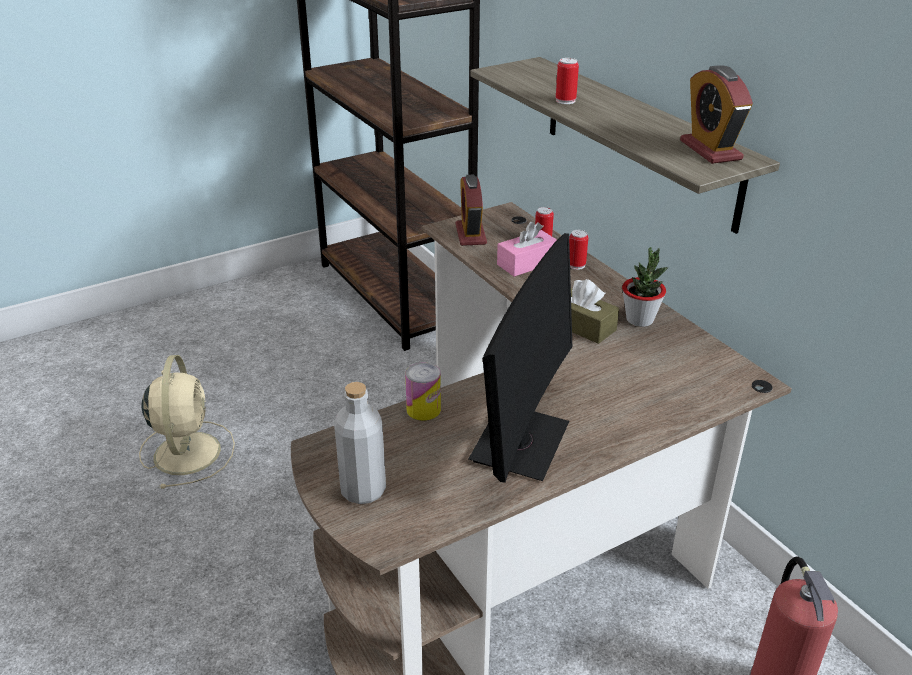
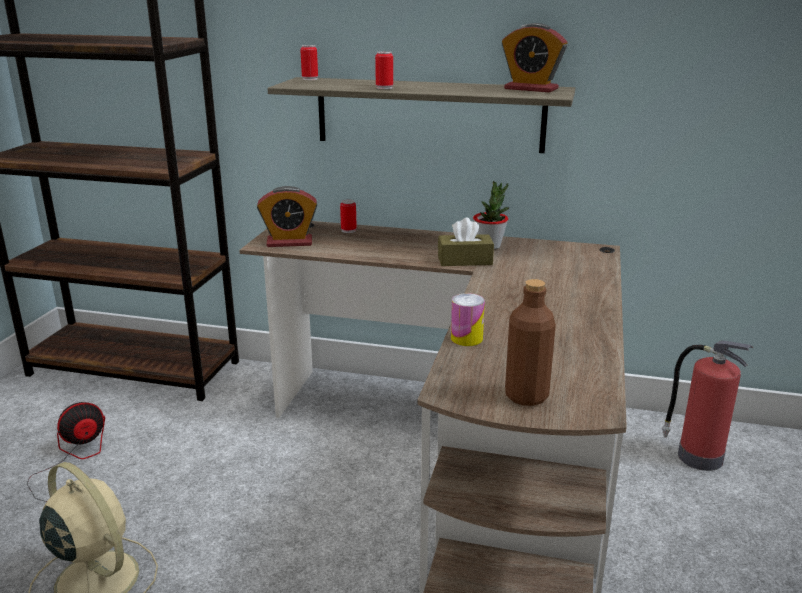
camera: 45 degrees left, 10 degrees down
(270, 357) = (75, 463): none -> fan
(363, 490) = (526, 396): grey bottle -> brown bottle
(470, 234) = (289, 242): alarm clock -> alarm clock turned 45 degrees counterclockwise
(520, 442) = (556, 326): monitor -> none
(527, 263) = (363, 244): pink tissue box -> none
(576, 265) = (396, 234): can -> can (310, 79)

